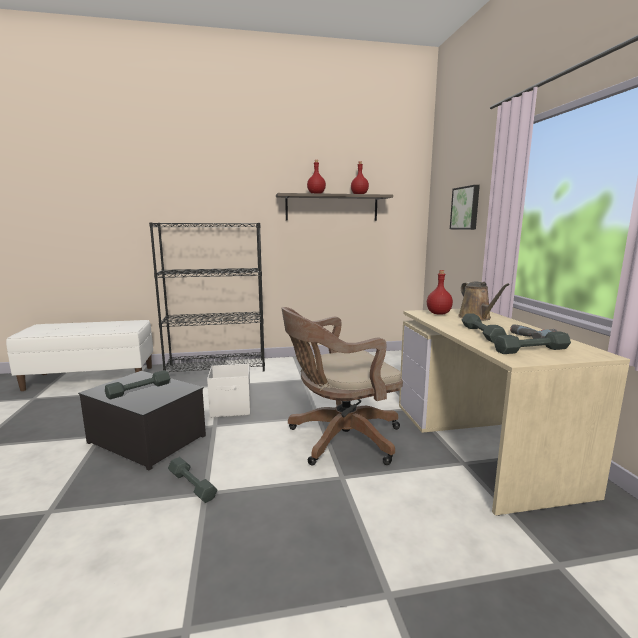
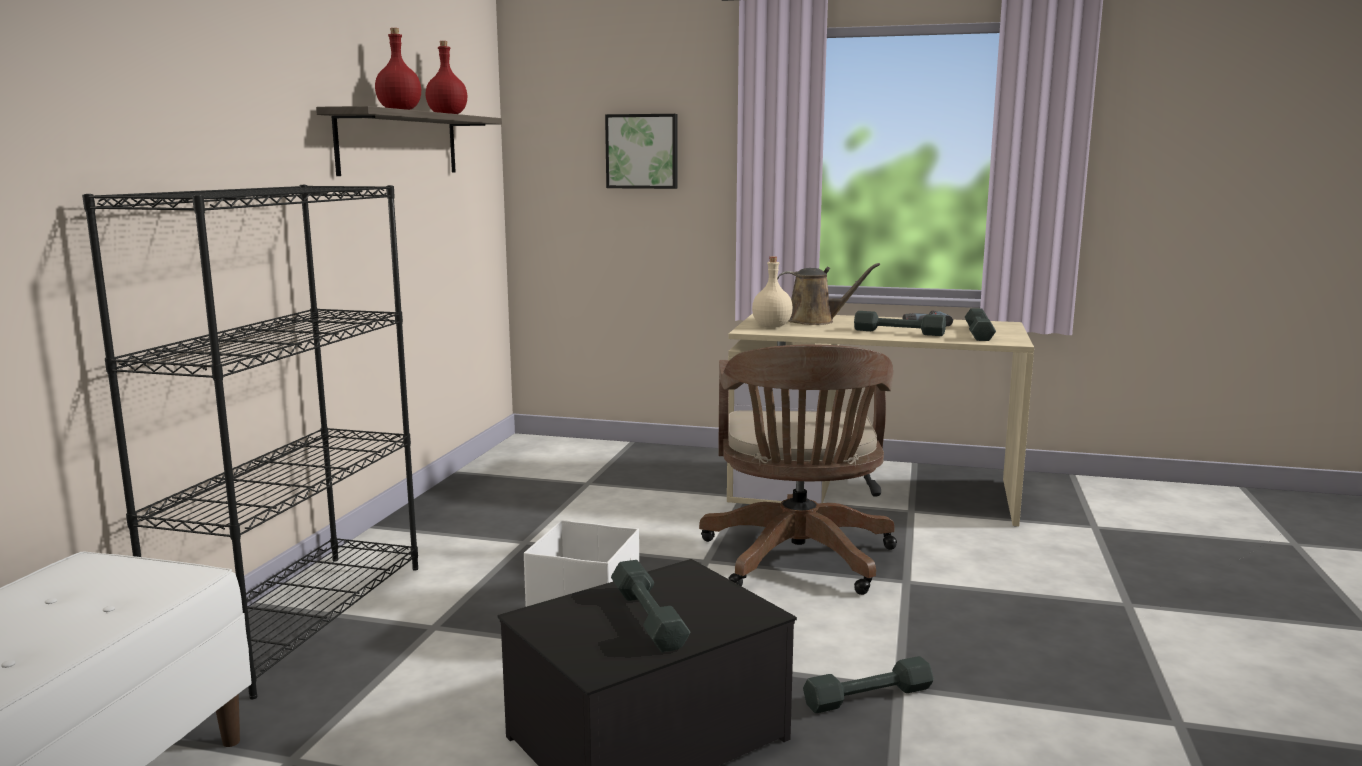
camera: 65 degrees left, 0 degrees up
(438, 313) = (771, 326): red bottle -> beige bottle

